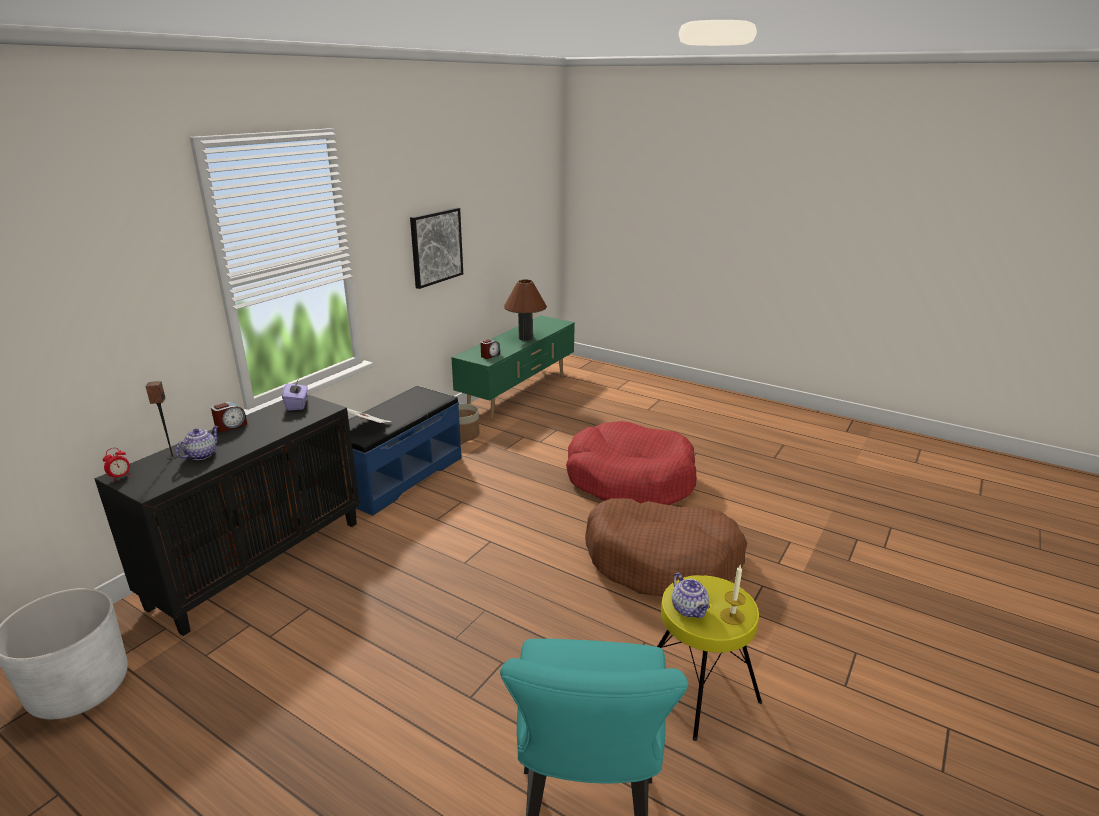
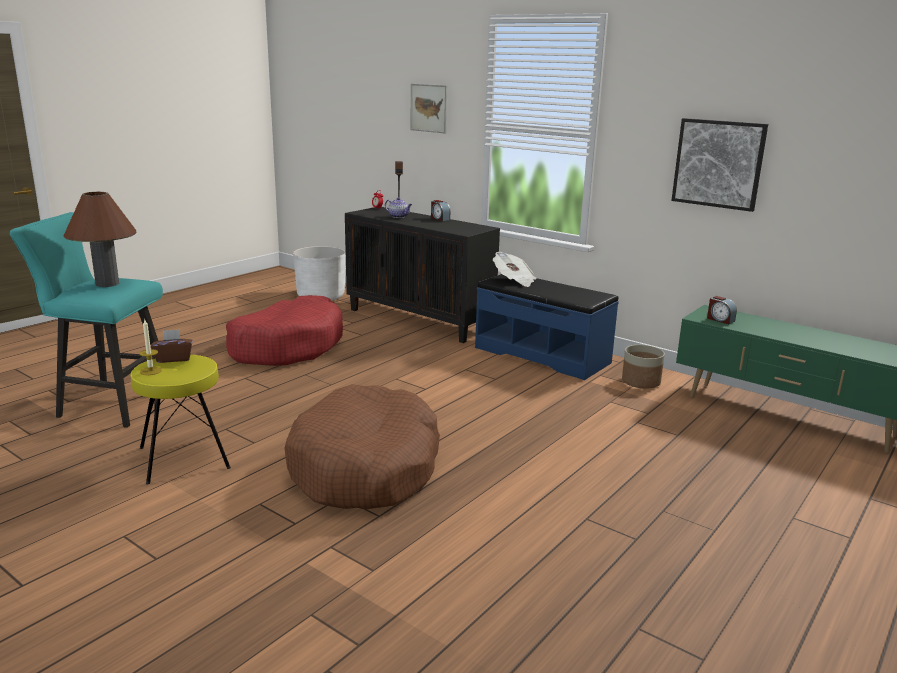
camera: 95 degrees right, 5 degrees down
(116, 291) = (429, 108): none -> picture
(297, 405) = (474, 227): purple tissue box -> none
(525, 338) = (807, 339): brown table lamp -> brown table lamp (107, 284)
(630, 479) = (545, 471): red dog bed -> red dog bed (287, 346)
(689, 609) = (173, 358): teapot -> brown tissue box

